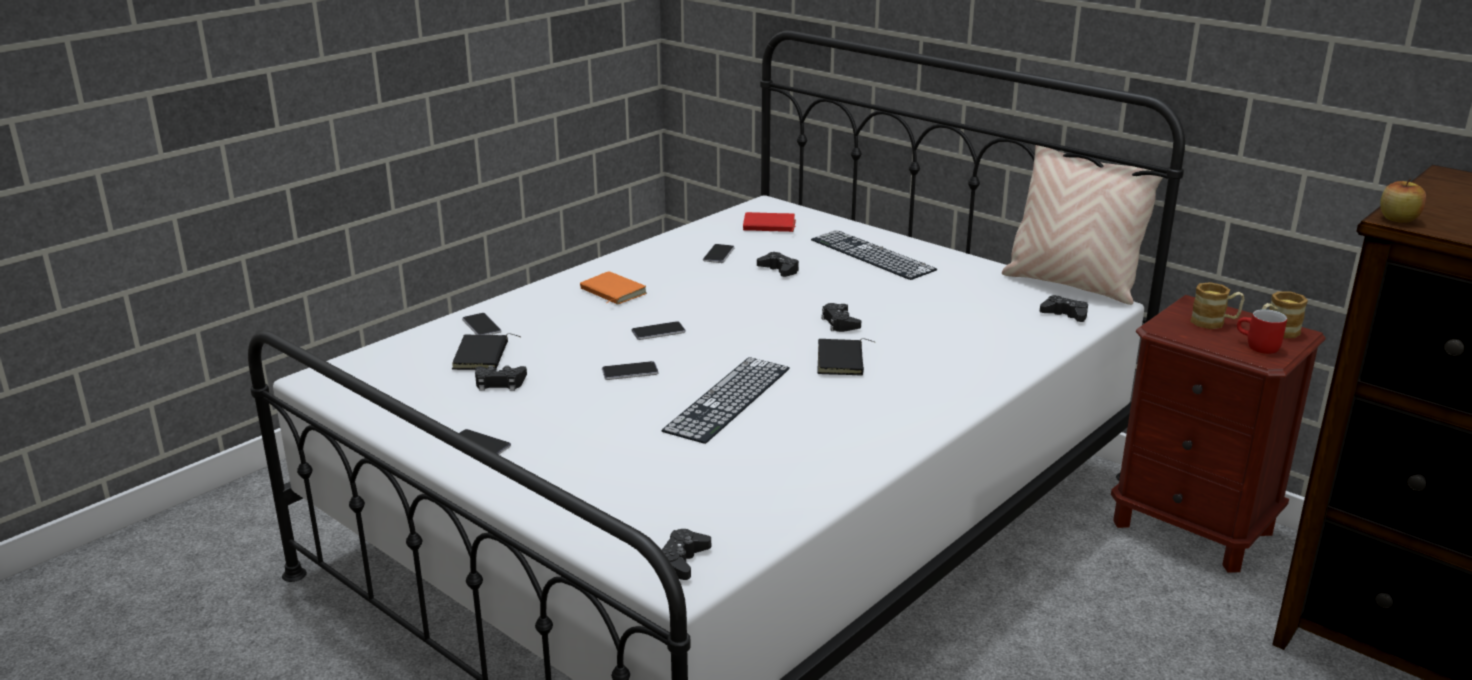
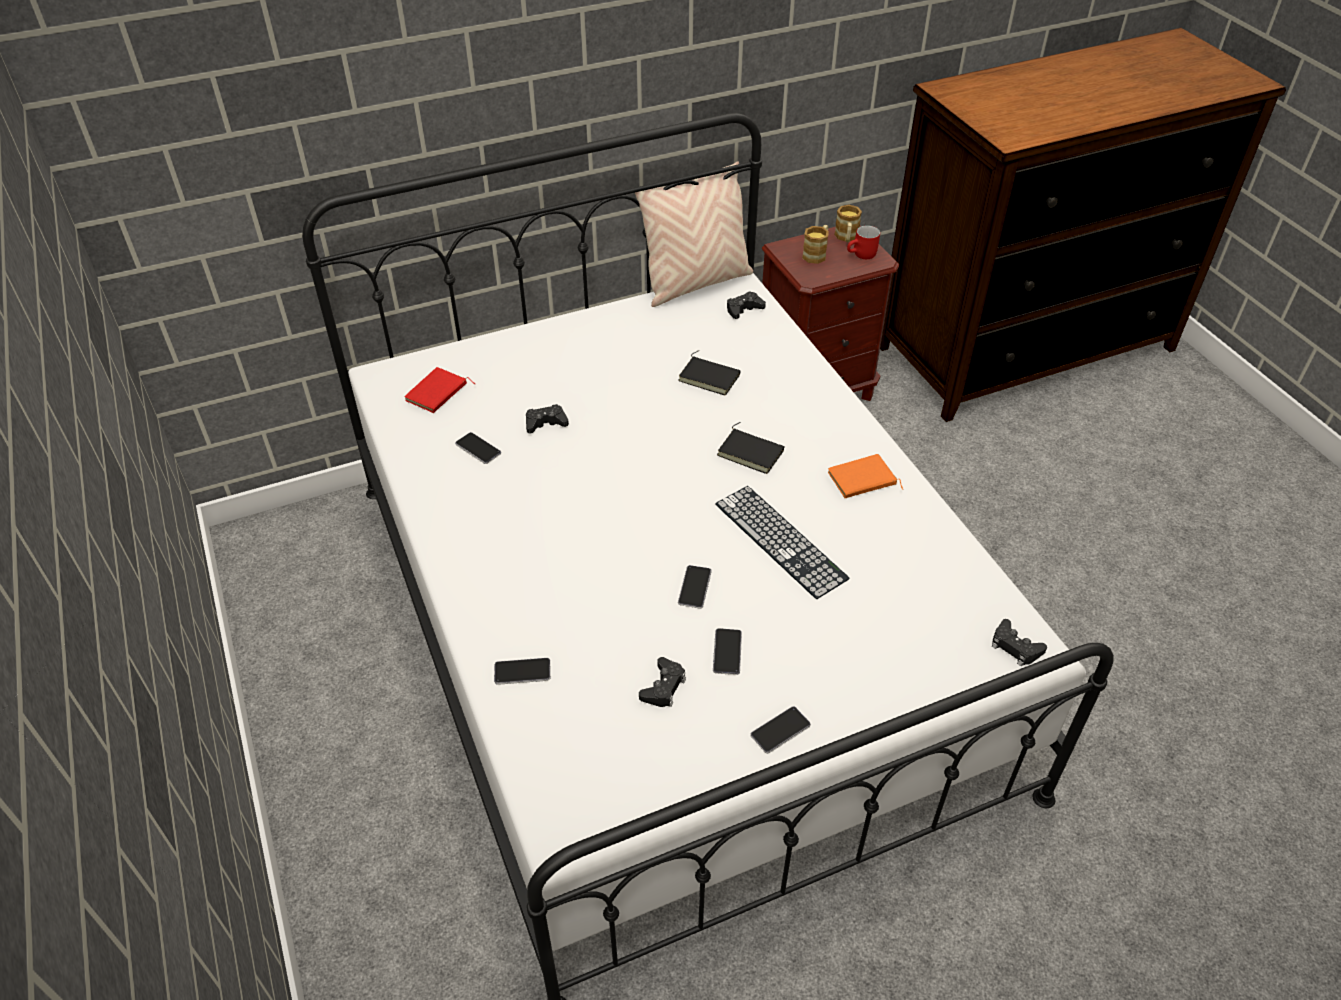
camera: 65 degrees left, 20 degrees up
(483, 356) = (596, 687): black book -> black book (710, 377)
(611, 292) = (511, 550): orange book -> orange book (862, 481)
(658, 332) = (624, 544): phone -> phone (727, 652)
(840, 323) = (681, 427): black game controller -> none
(872, 255) = (557, 357): keyboard -> none
(1398, 219) = (1009, 141): apple -> none

